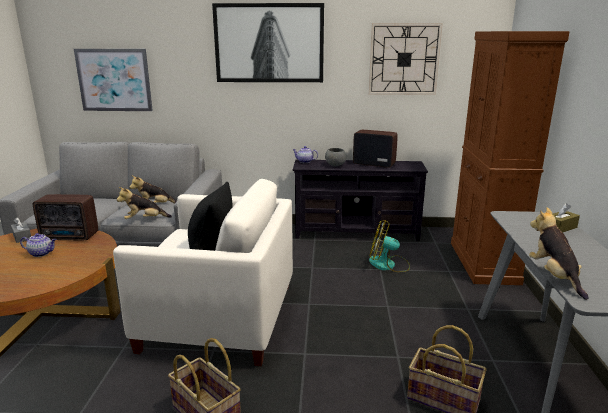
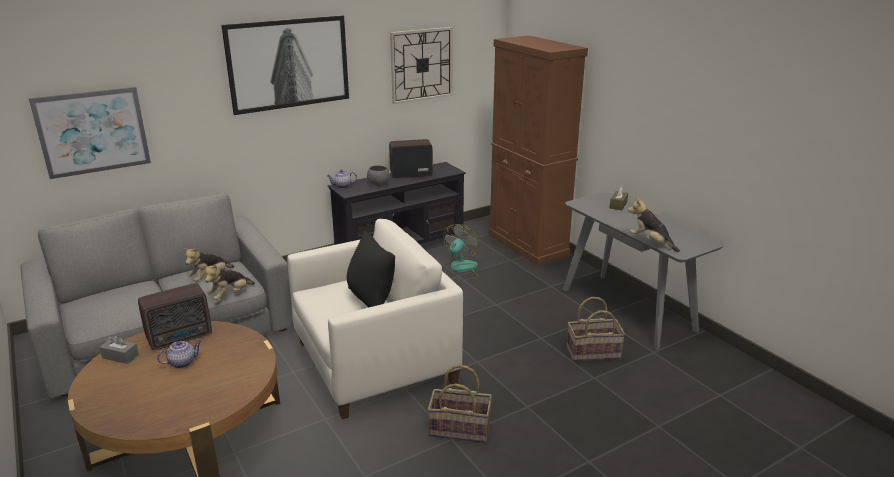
camera: 35 degrees left, 5 degrees up
(388, 265) = (460, 269): fan -> fan turned 135 degrees clockwise

